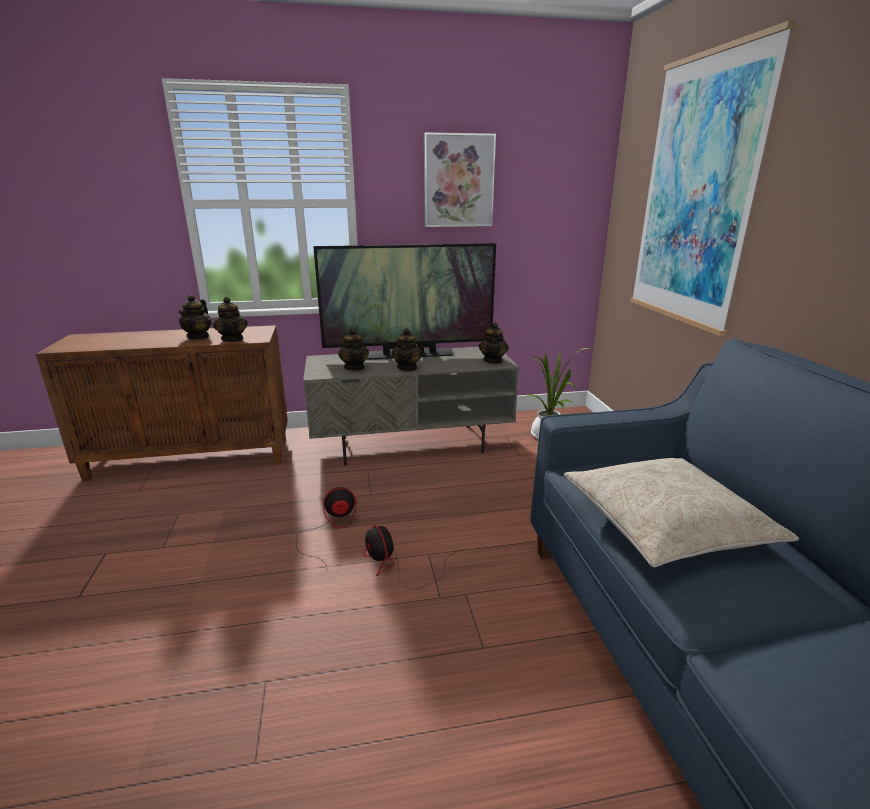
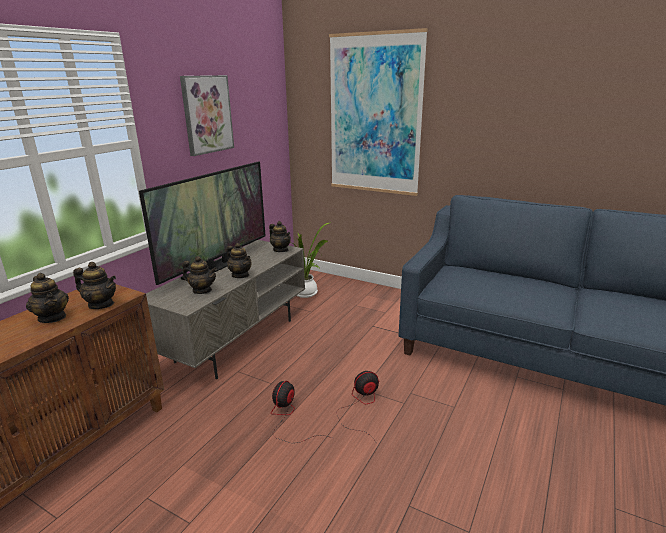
camera: 50 degrees left, 0 degrees up
(397, 566) = (361, 406): fan -> fan turned 150 degrees clockwise
(665, 524) = (503, 291): beige pillow -> none

